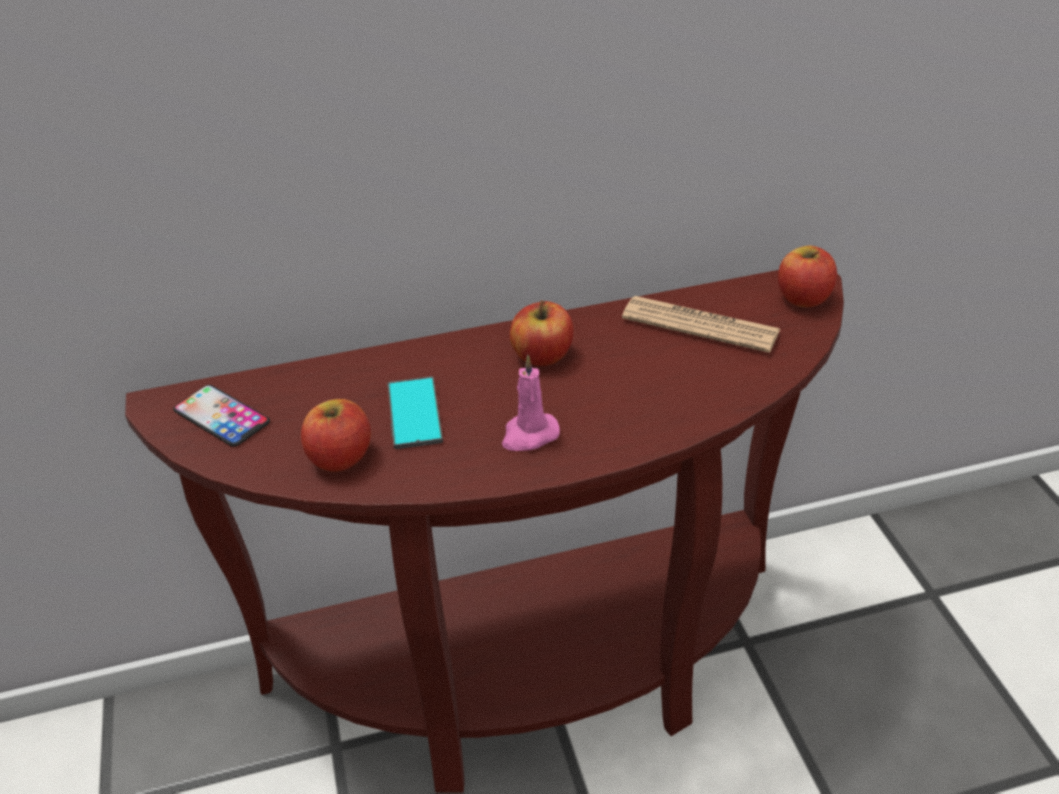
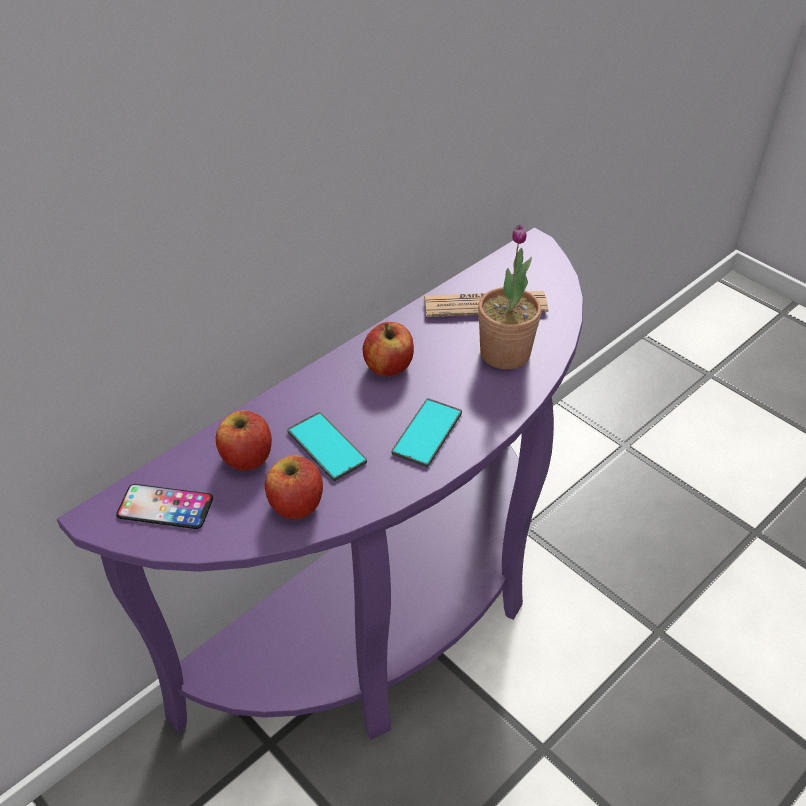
camera: 30 degrees left, 5 degrees up
(529, 435) = (427, 433): pink candle -> phone
(538, 675) = (393, 617): brown console table -> purple console table
(683, 381) = (505, 353): none -> potted plant
(803, 298) = (540, 261): apple -> apple (246, 457)

